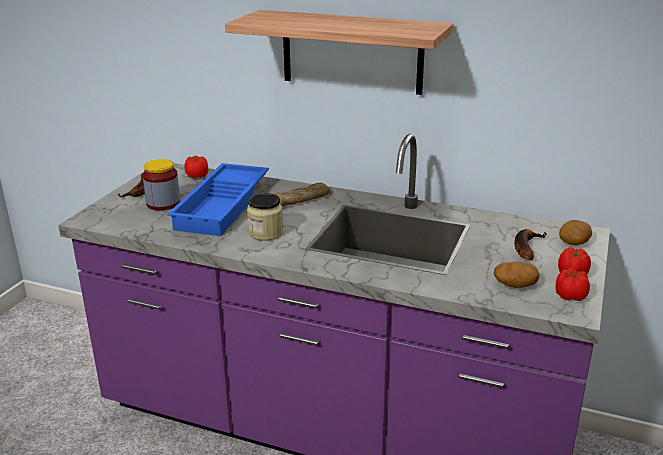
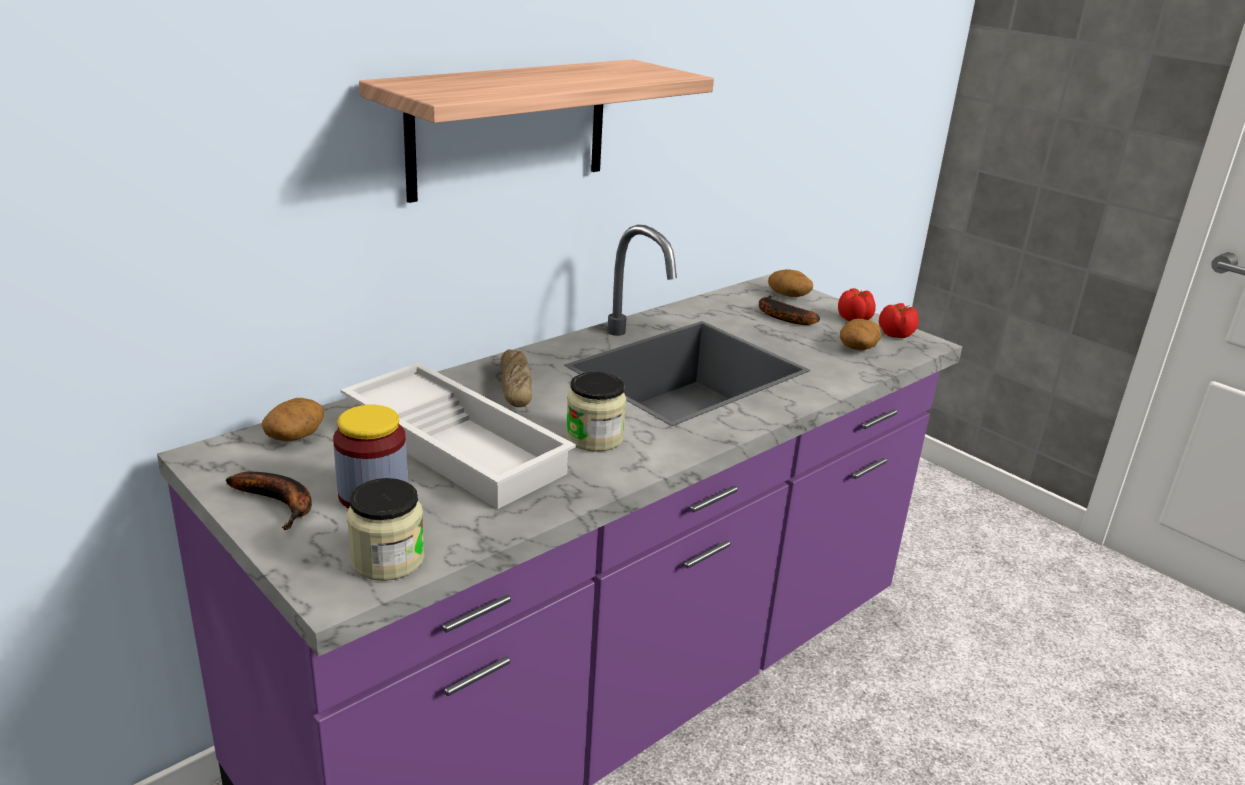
camera: 65 degrees left, 0 degrees up
(114, 221) = (387, 560): none -> jar
(197, 176) = (295, 436): tomato -> potato
(224, 206) = (459, 444): blue tray -> white tray

